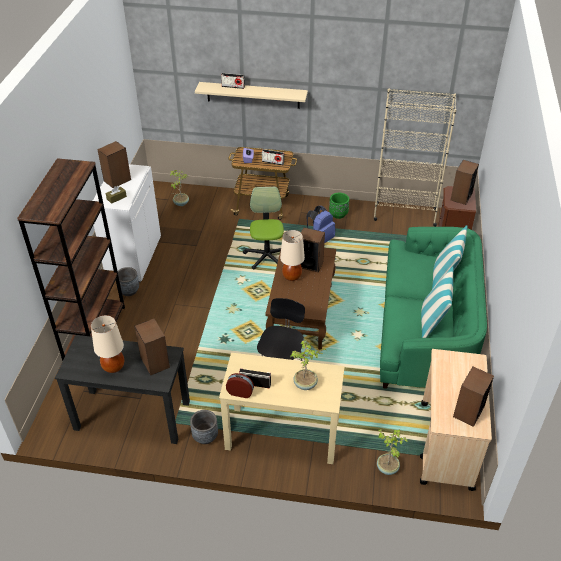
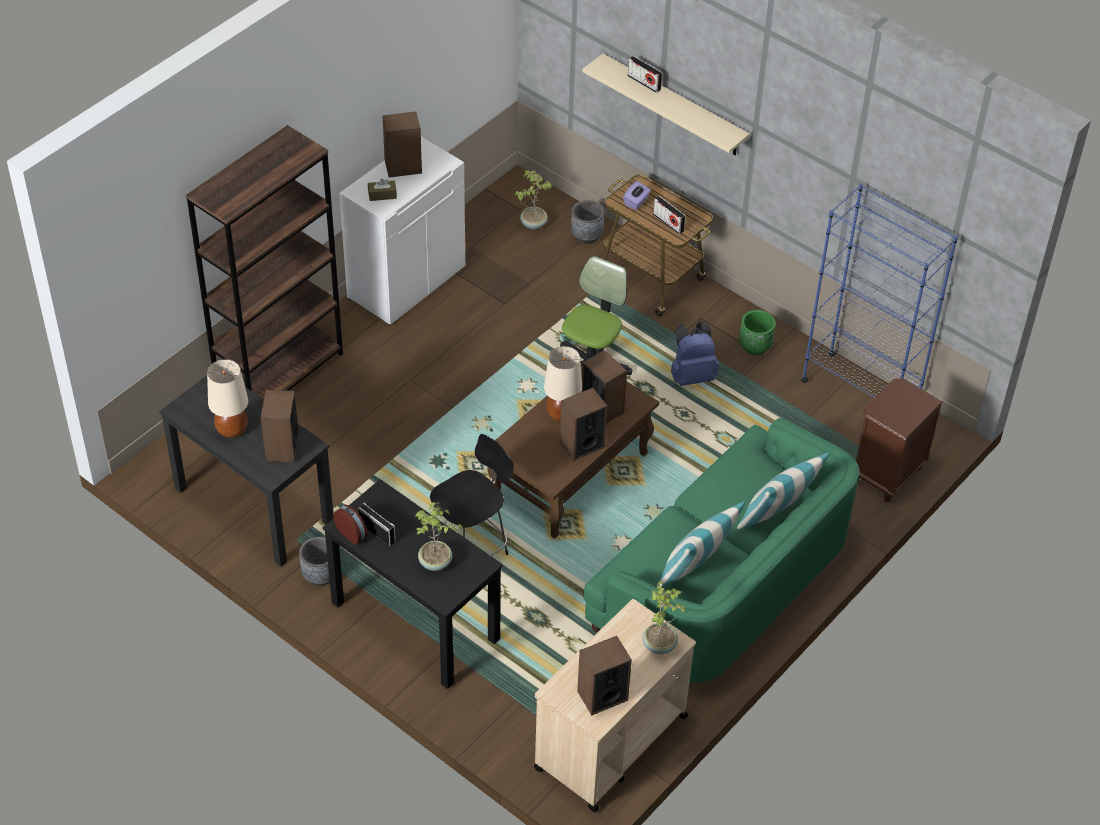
camera: 30 degrees right, 5 degrees up
(129, 291) = (365, 332): grey planter -> grey planter (586, 236)
(282, 434) = (414, 621): beige desk -> black desk
(387, 467) = (511, 728): potted plant -> potted plant (660, 644)
(404, 214) = (860, 393): beige bookcase -> blue bookcase
(461, 197) = (905, 405): speaker -> speaker (582, 444)

